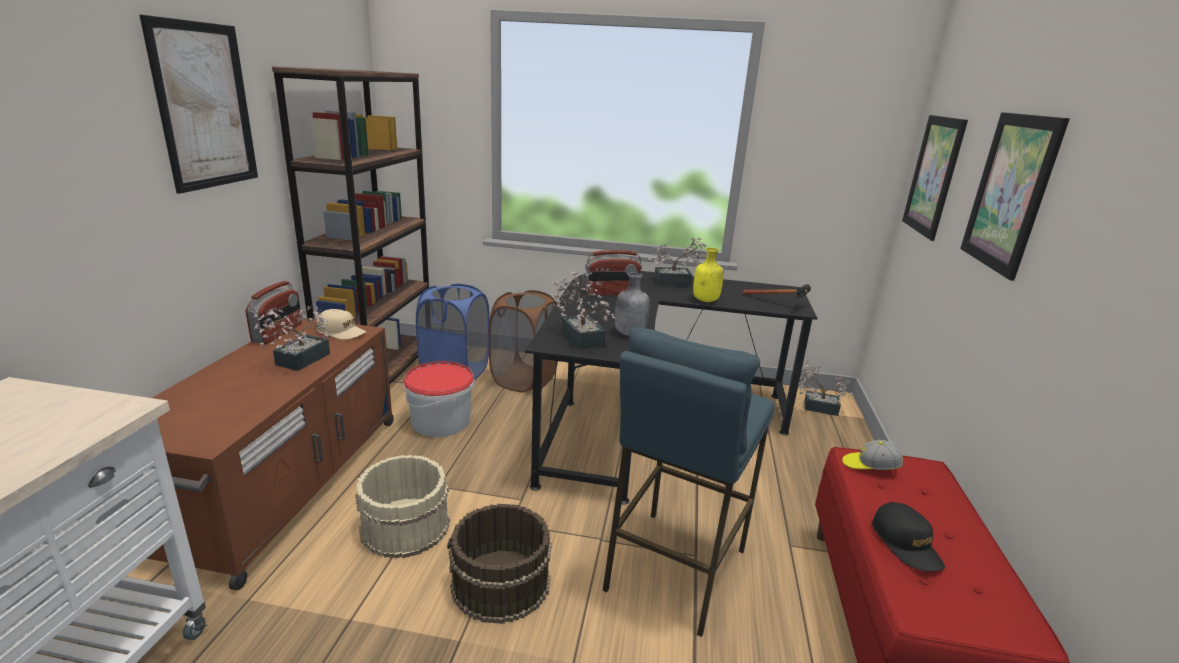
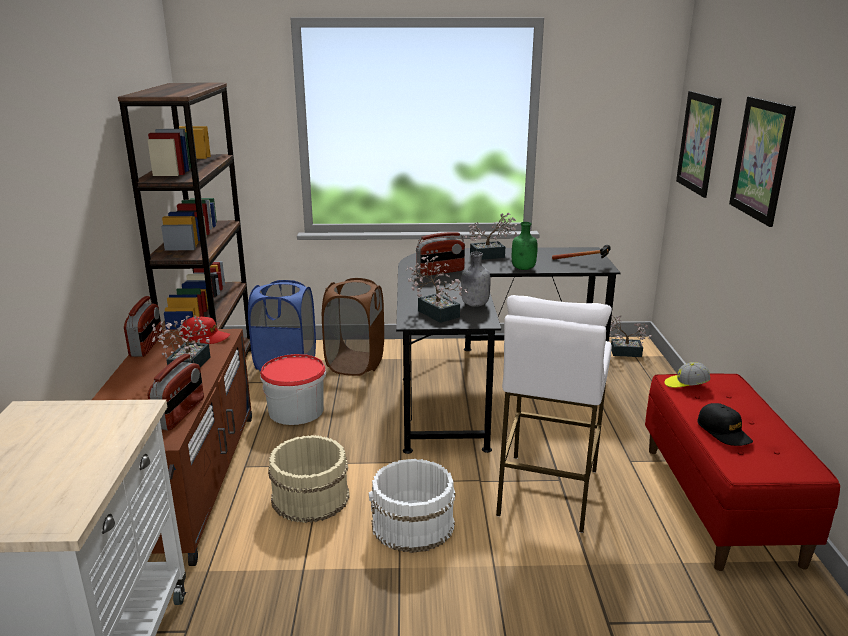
camera: 10 degrees left, 0 degrees up
(205, 106) = (84, 144): picture -> none
(249, 414) = (180, 414): none -> radio
(341, 332) = (205, 337): beige cap -> red cap
(500, 584) = (413, 525): brown bucket -> white bucket
(674, 569) = (546, 492): blue stool -> white stool
(706, 300) = (524, 268): yellow bottle -> green bottle

